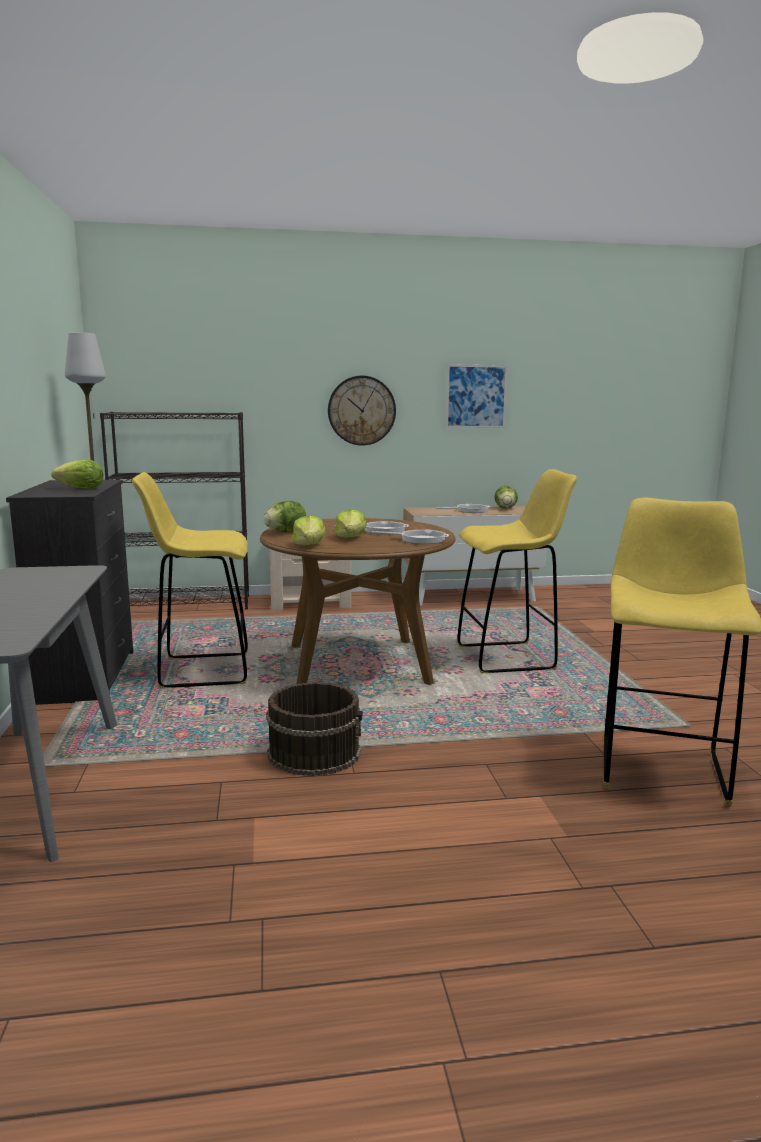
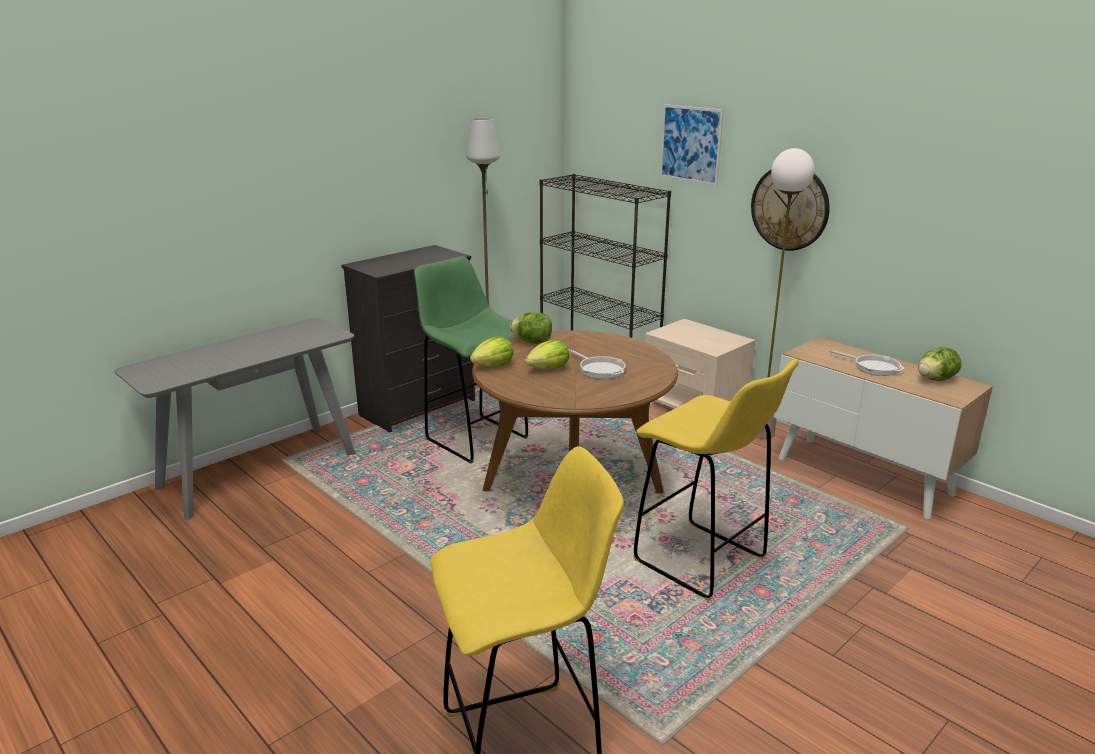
camera: 55 degrees right, 10 degrees up
(81, 488) = (406, 263): lettuce -> none
(201, 671) = (474, 438): yellow stool -> green stool
(314, 752) = (384, 542): brown bucket -> none
(380, 598) = (762, 433): none -> floor lamp
(419, 540) = (585, 394): frying pan -> none
(476, 396) = (940, 212): picture -> picture (690, 144)

